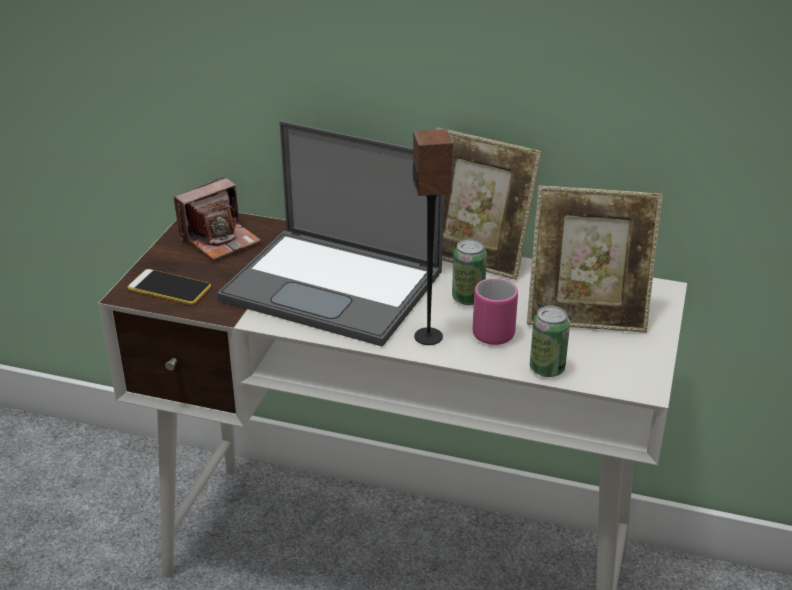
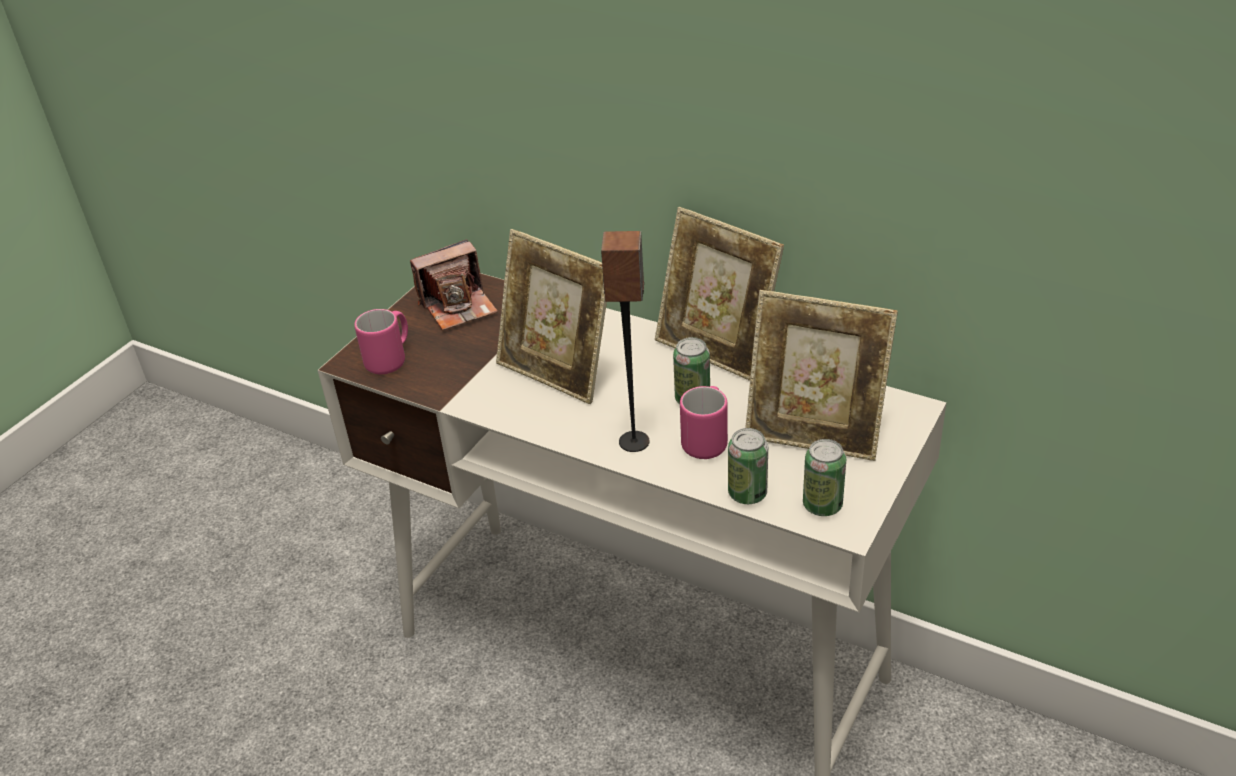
camera: 15 degrees right, 5 degrees up
(169, 288) = (390, 359): phone -> pink mug
(335, 286) = (557, 372): laptop -> picture frame
(615, 371) = (822, 505): none -> can

